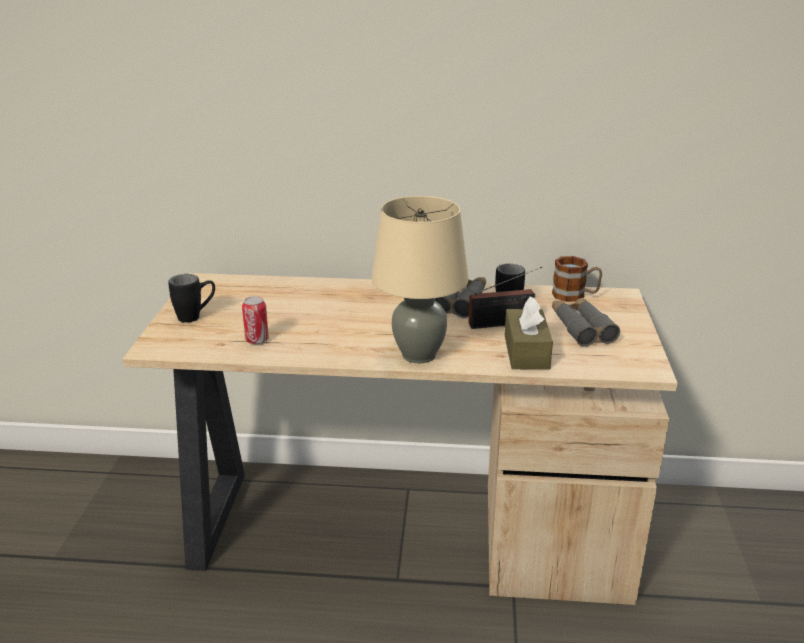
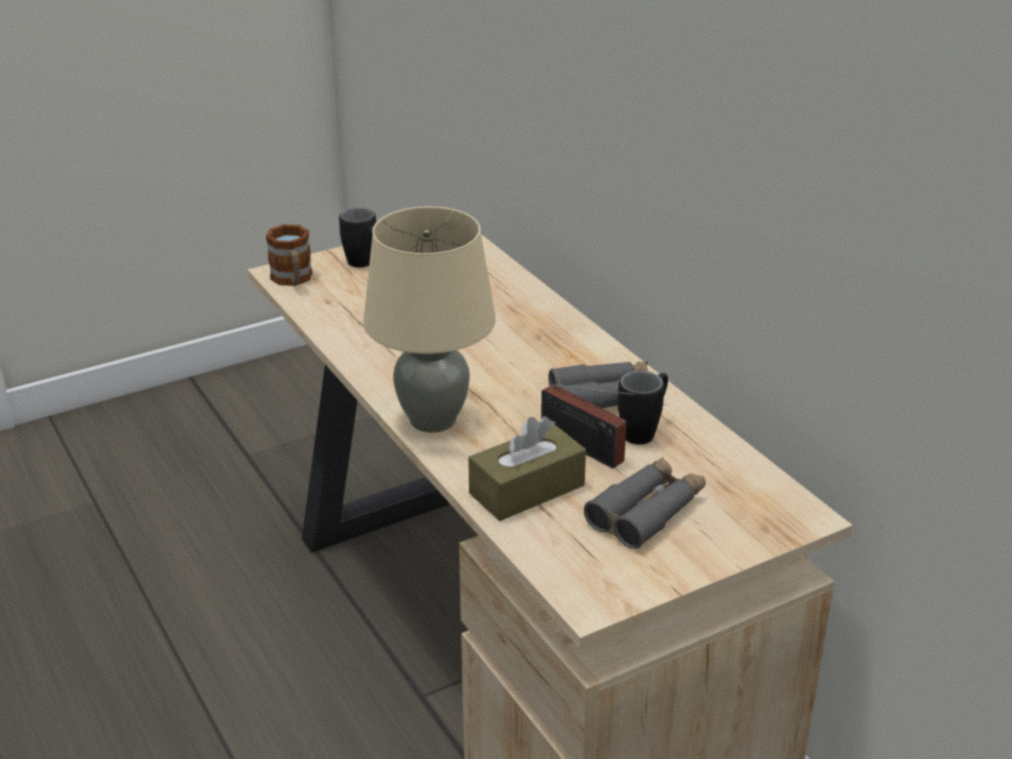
camera: 55 degrees right, 5 degrees up
(257, 340) = (356, 315): can -> none
(575, 296) = (744, 477): mug -> mug (293, 280)

